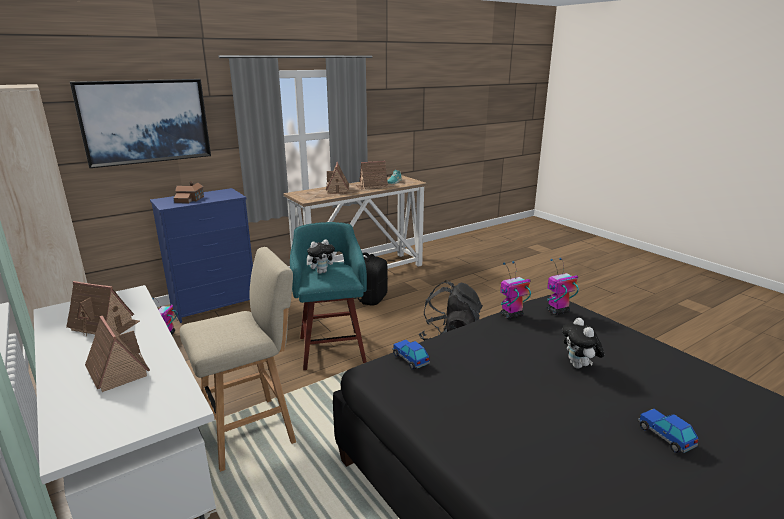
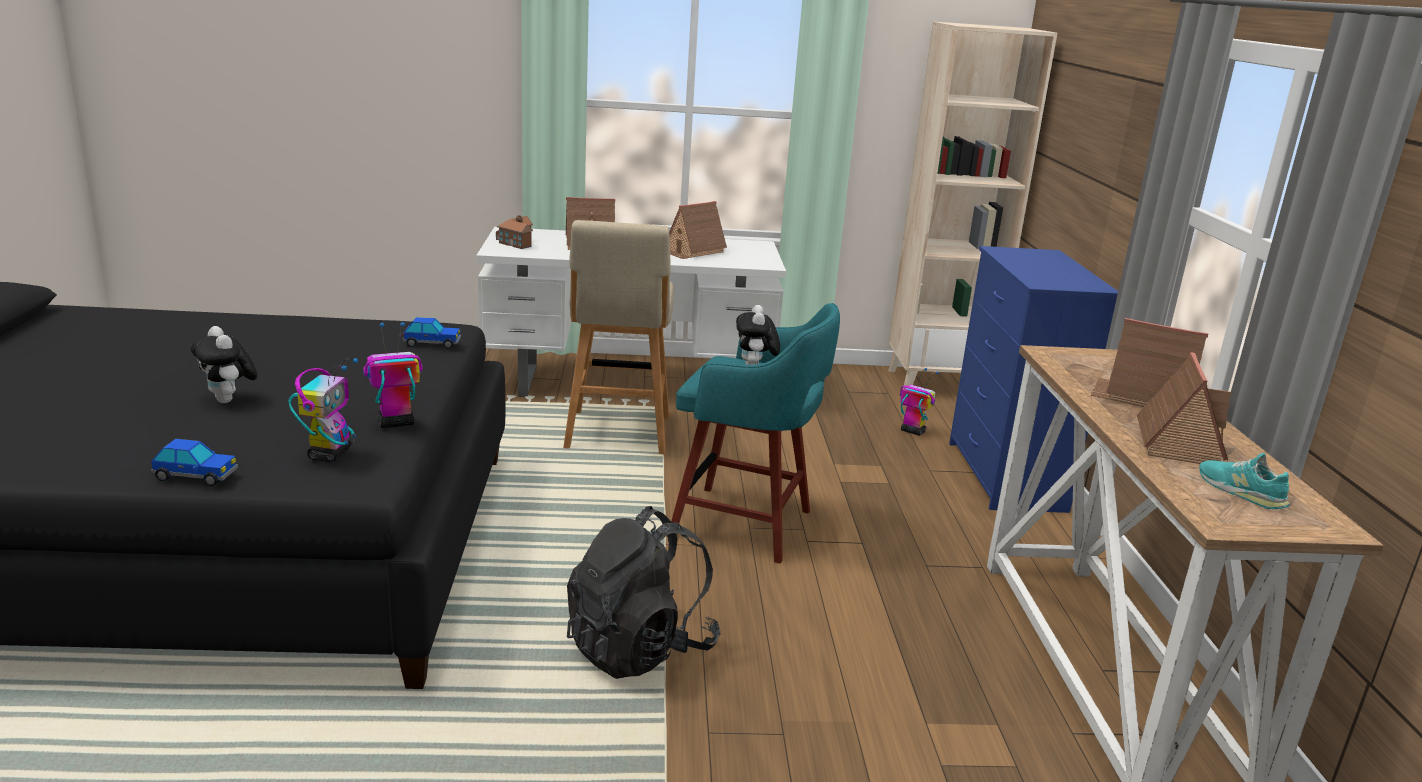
camera: 120 degrees right, 0 degrees up
(145, 121) = (1104, 115): picture -> none
(189, 199) = (1035, 262): toy house -> toy house (516, 242)
(371, 299) = (917, 631): black backpack -> none
(511, 315) = (395, 423): toy robot -> toy robot turned 120 degrees counterclockwise
(579, 366) = (229, 401): plush toy -> plush toy turned 150 degrees counterclockwise
(665, 436) = (88, 380): toy car -> toy car (196, 476)

